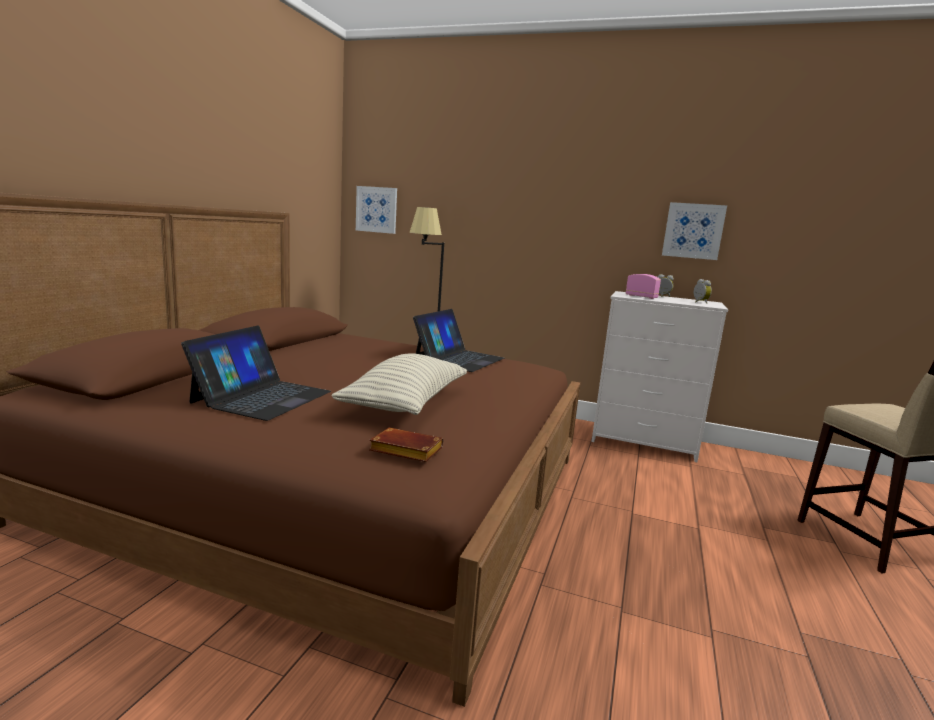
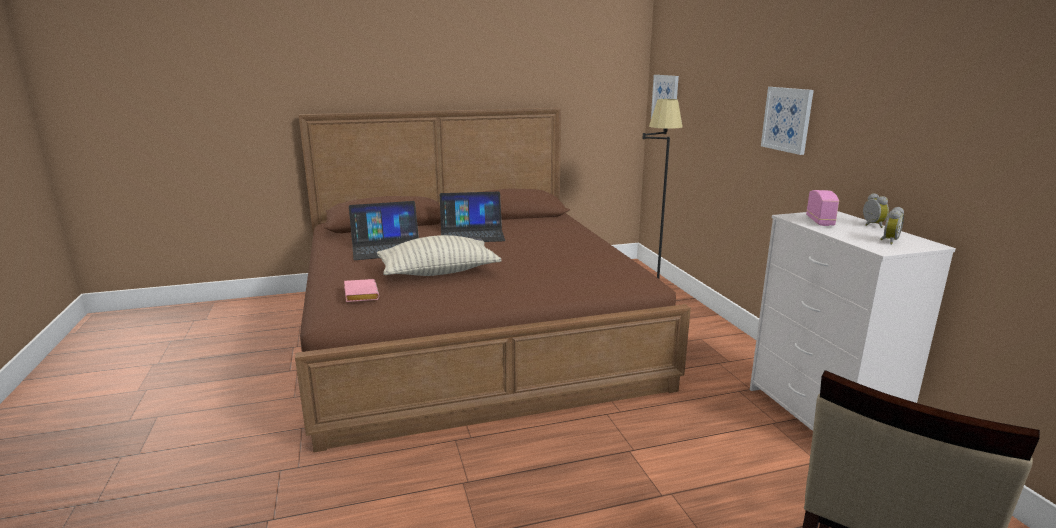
camera: 55 degrees right, 5 degrees up
(404, 451) = (359, 294): brown book -> pink book
(459, 359) = (579, 254): laptop -> laptop (472, 234)
(693, 231) = (933, 132): picture -> picture (787, 119)

